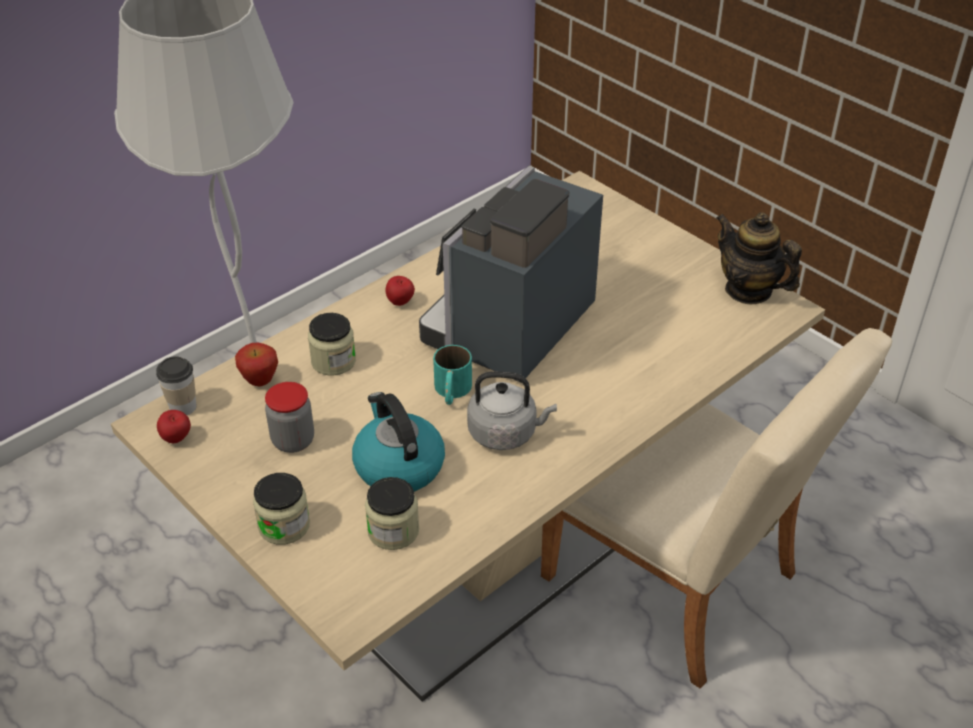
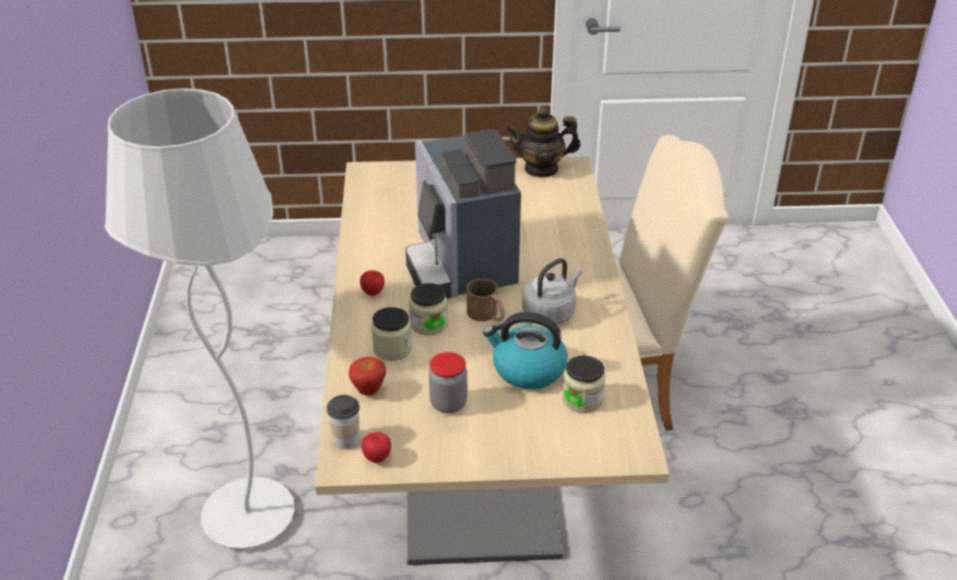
camera: 50 degrees left, 5 degrees down
(284, 526) = (525, 445): jar -> jar (429, 324)
(451, 392) = (487, 315): turquoise mug -> brown mug

